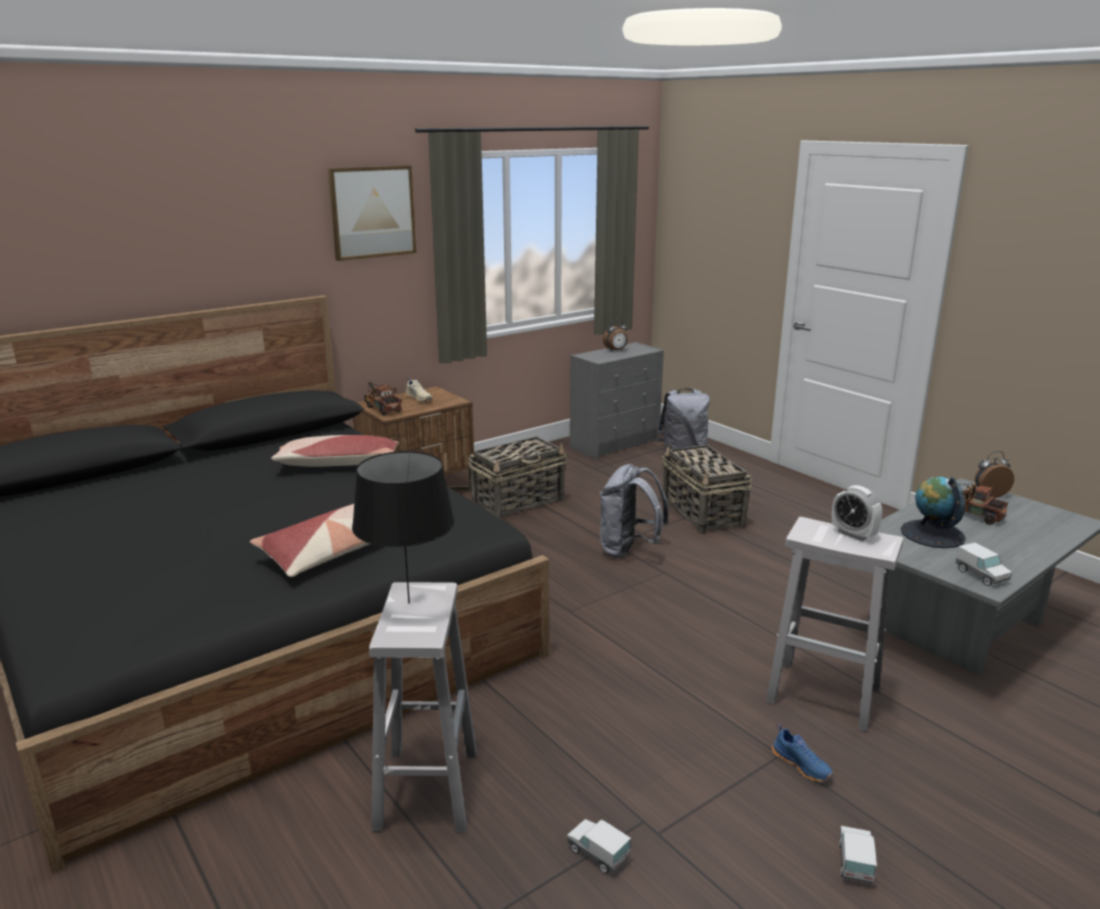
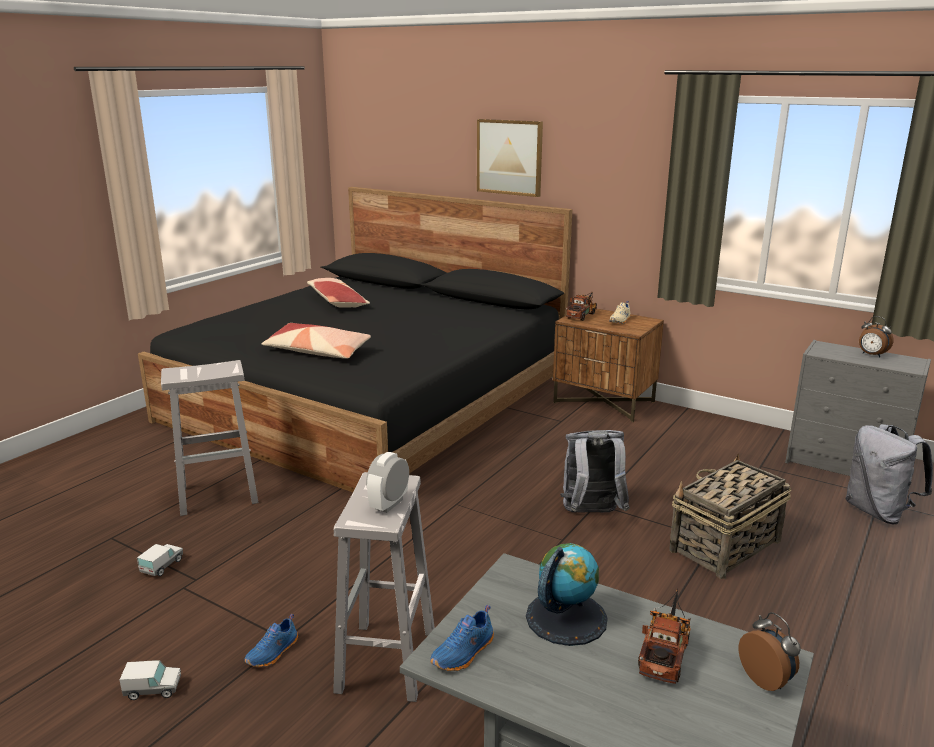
camera: 70 degrees right, 0 degrees up
(337, 464) = (452, 325): pillow -> pillow (337, 302)
(372, 212) = (626, 145): picture -> picture (509, 157)
(409, 603) = (214, 368): black table lamp -> none
(519, 501) = (636, 445): basket -> none
(981, 575) = (464, 653): toy truck -> blue shoe

